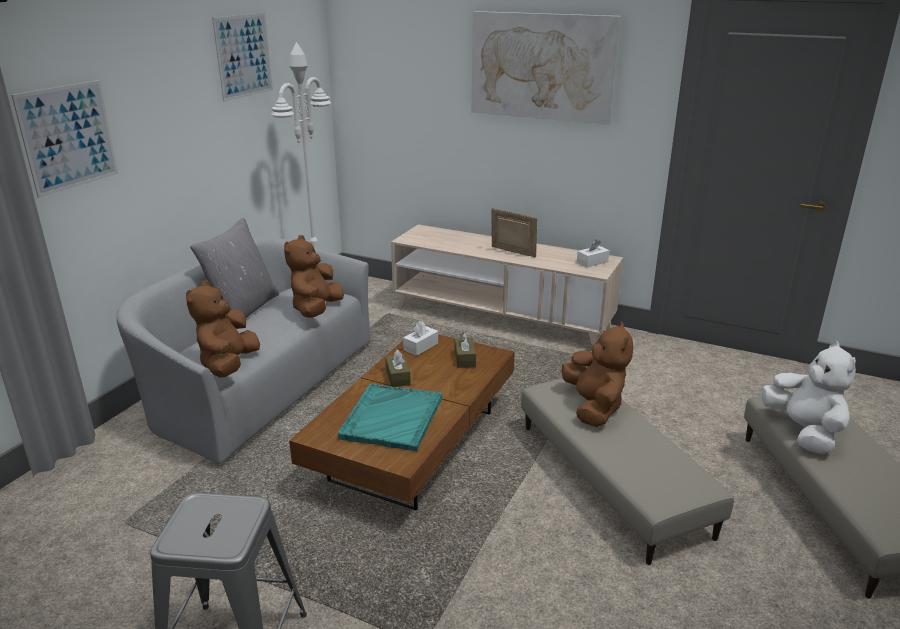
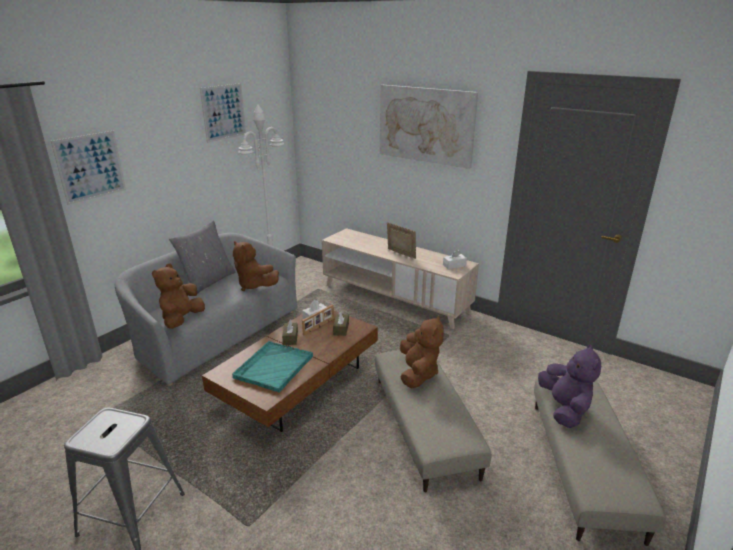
camera: 10 degrees right, 0 degrees up
(316, 310) = (254, 285): brown plush toy -> brown plush toy turned 75 degrees counterclockwise
(432, 358) = (319, 327): none -> picture frame
(803, 432) = (564, 409): white plush toy -> purple plush toy

